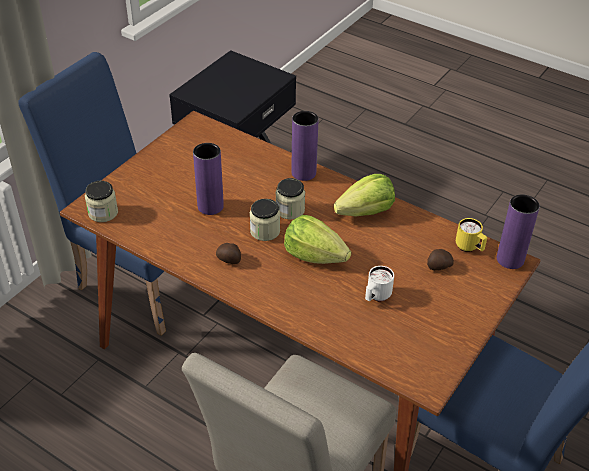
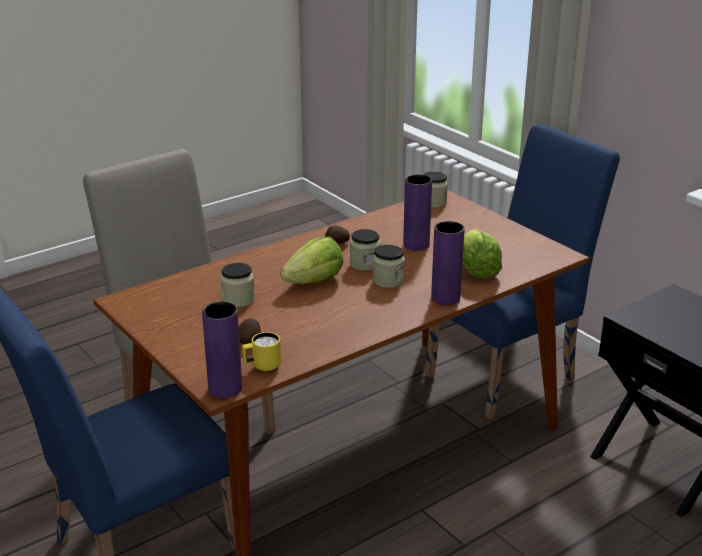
camera: 110 degrees right, 15 degrees down
(366, 212) = (360, 320): lettuce -> lettuce (477, 270)
(376, 297) = (238, 300): white mug -> jar

